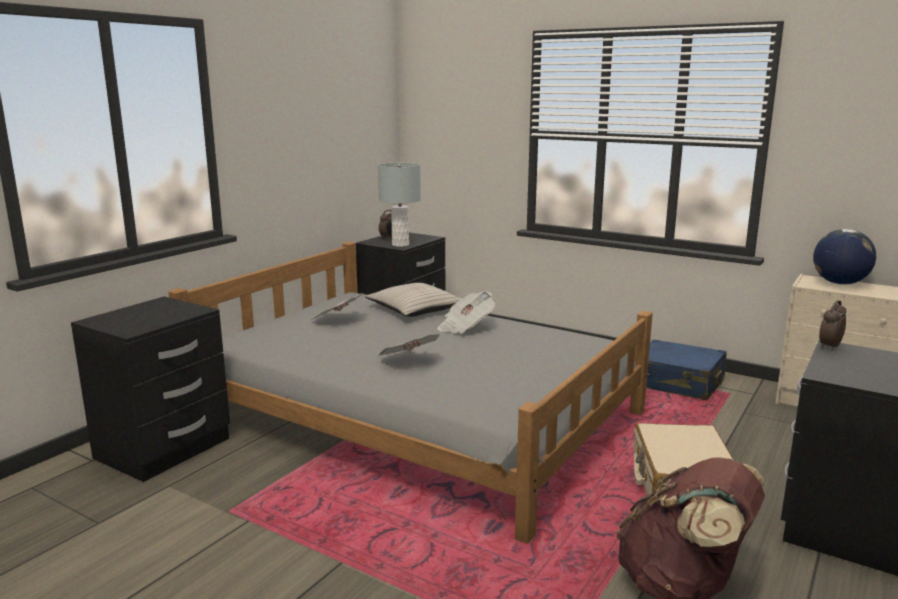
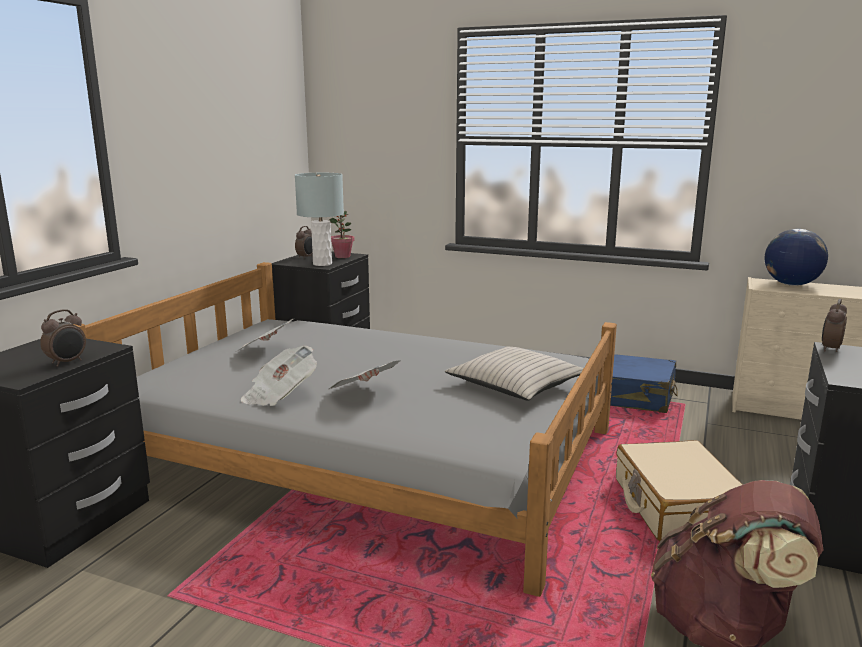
camera: 10 degrees left, 0 degrees up
(166, 320) = (67, 362): none -> alarm clock
(415, 309) = (350, 334): beige pillow -> beige pillow (516, 385)
(421, 238) = (342, 256): none -> potted plant
(465, 327) = (413, 351): newspaper -> newspaper (279, 395)

